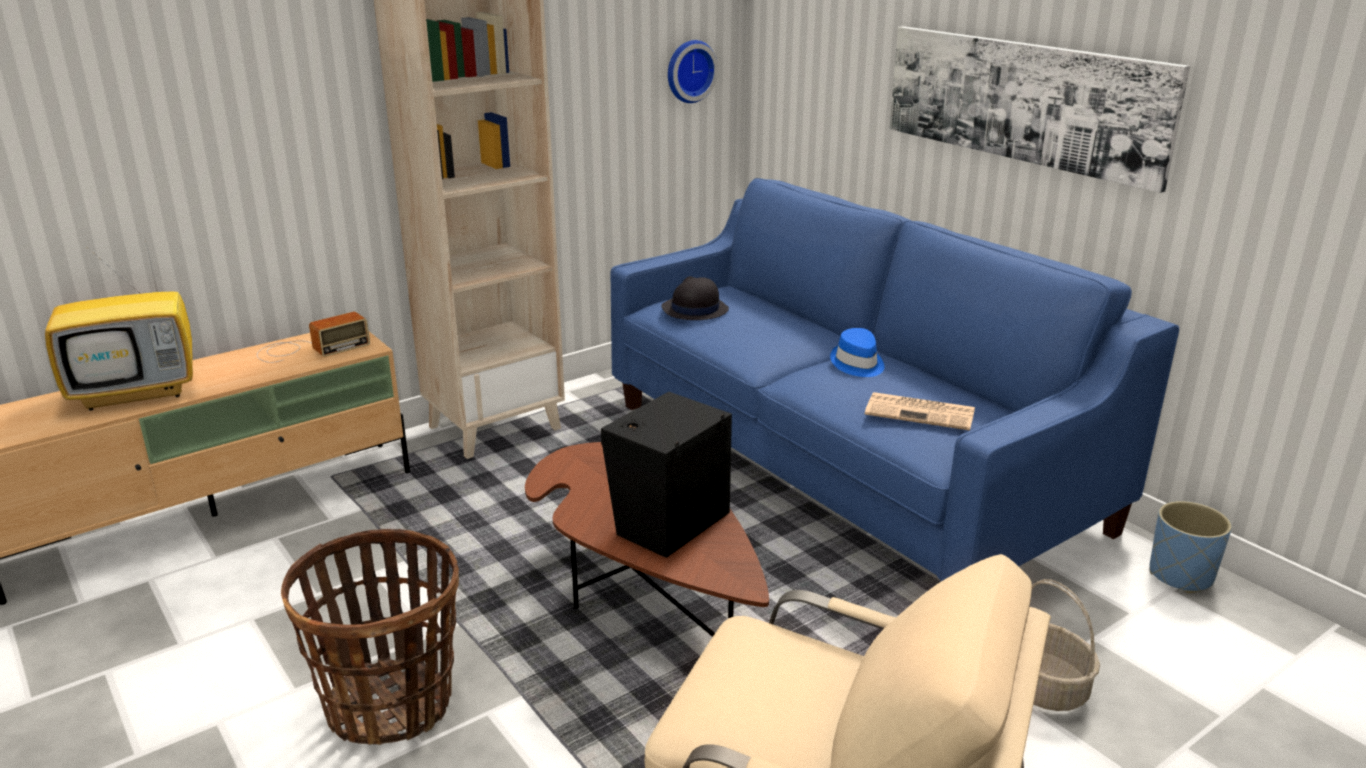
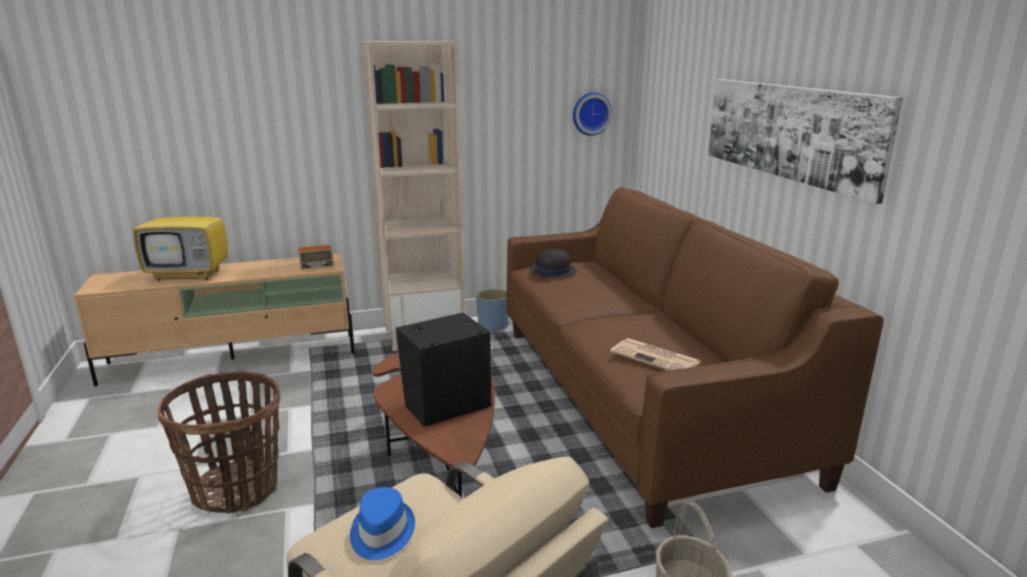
camera: 20 degrees right, 5 degrees down
(844, 463) = (640, 396): blue sofa -> brown sofa
(857, 364) = (636, 319): blue hat -> blue hat (381, 533)
(1181, 575) = (871, 534): blue planter -> blue planter (493, 326)

